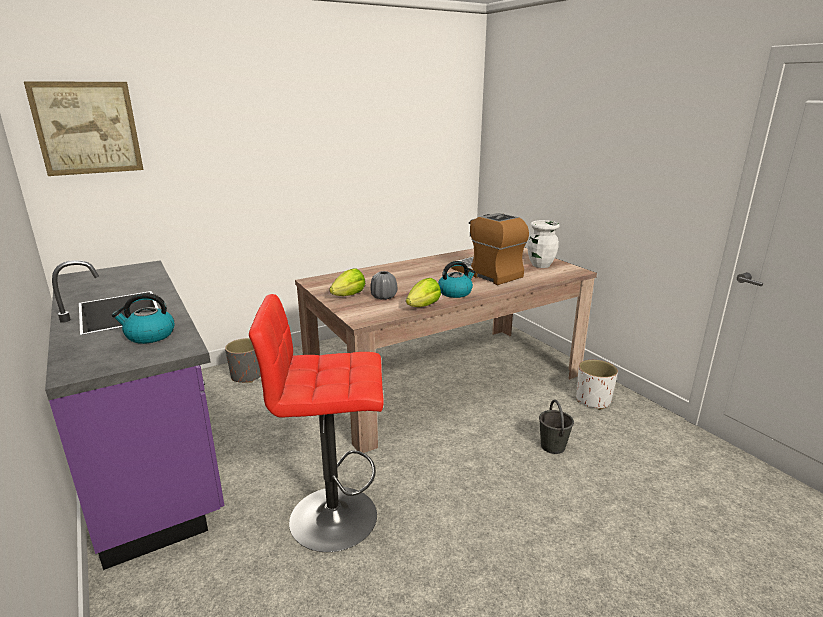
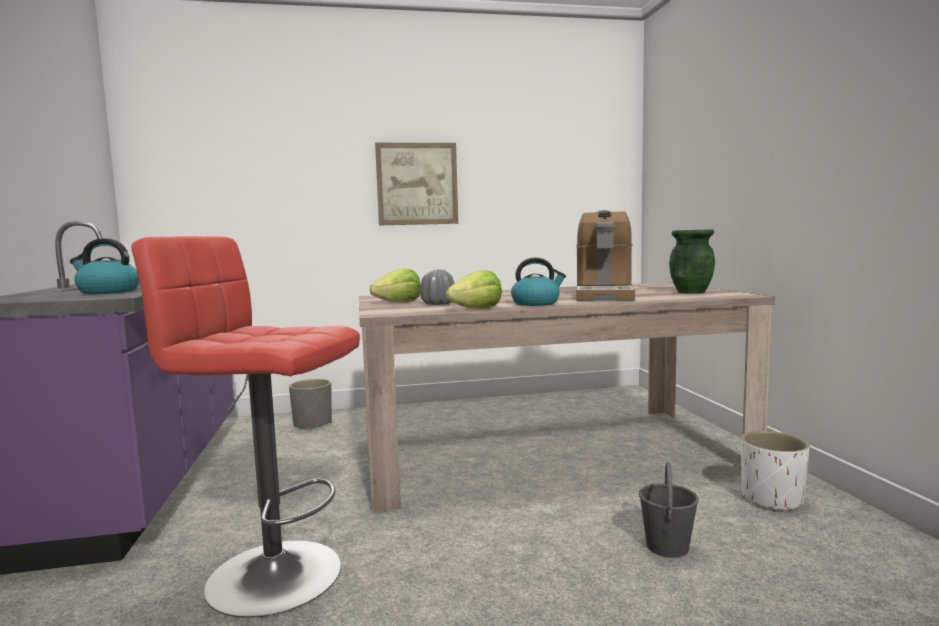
camera: 20 degrees right, 15 degrees down
(87, 128) = (182, 135): picture -> picture (417, 184)
(487, 273) = (603, 295): coffee machine -> coffee machine turned 150 degrees counterclockwise
(540, 265) = (691, 292): white vase -> green vase

